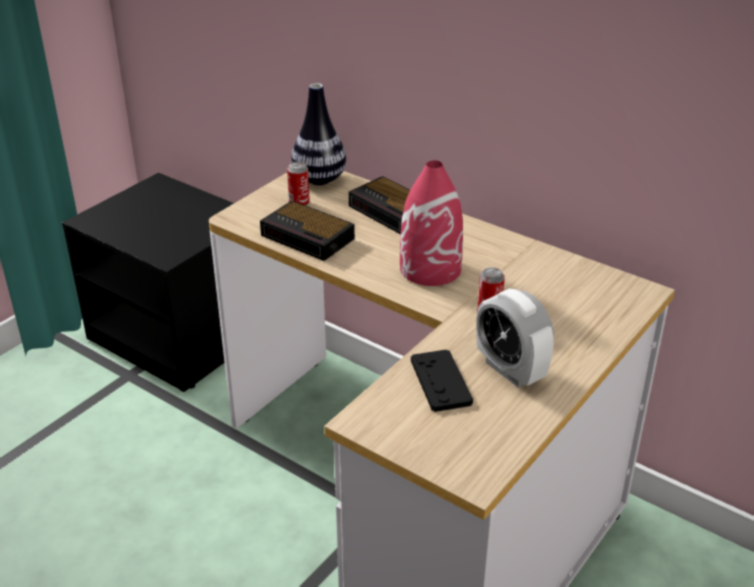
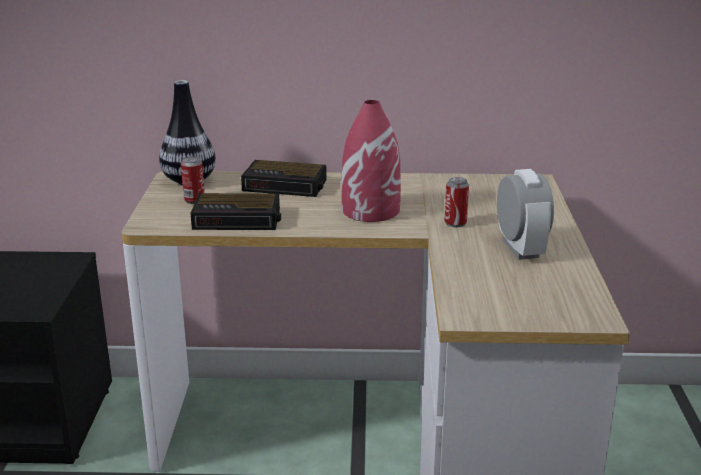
camera: 35 degrees left, 10 degrees down
(440, 381) = (484, 272): black game controller -> none
(510, 370) = (520, 249): alarm clock -> alarm clock turned 120 degrees counterclockwise

